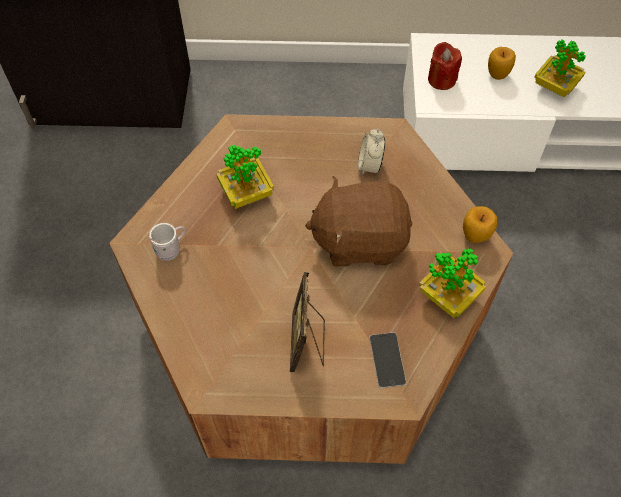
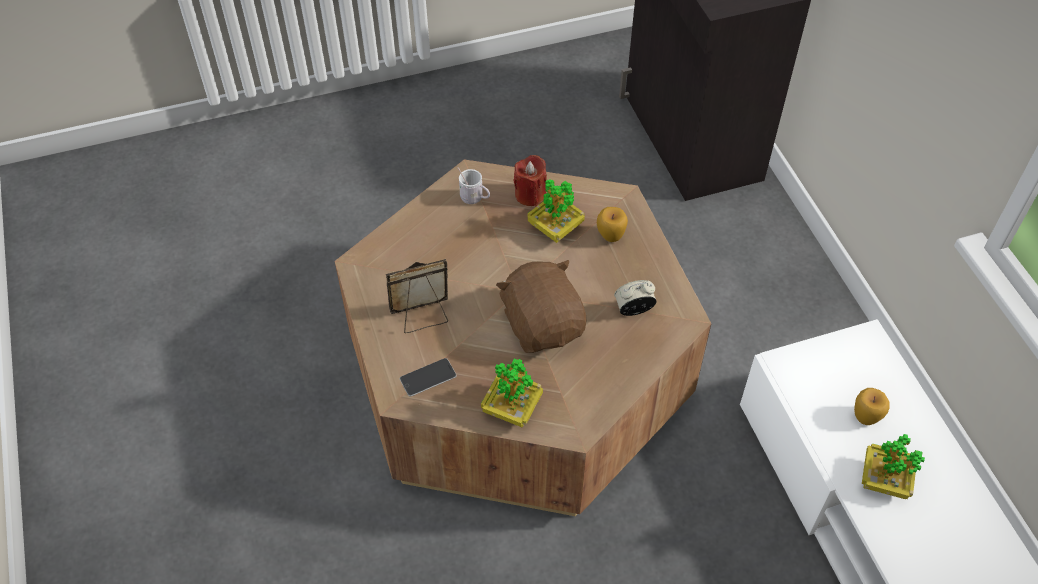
camera: 70 degrees right, 5 degrees down
(441, 79) = (822, 364): red candle -> red candle (530, 194)
(475, 236) = (590, 416): apple -> apple (610, 236)

